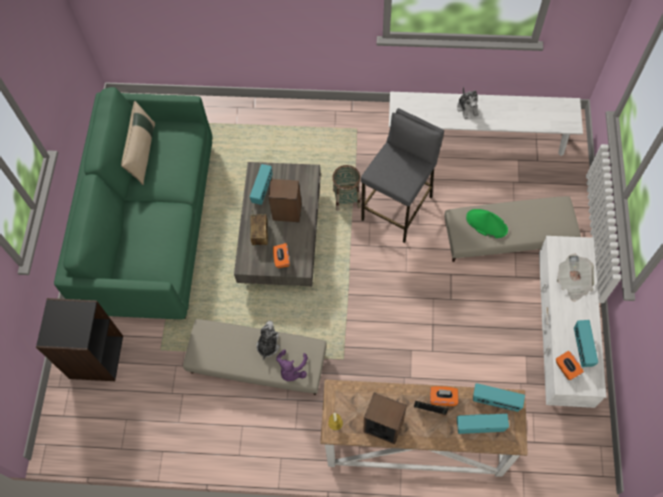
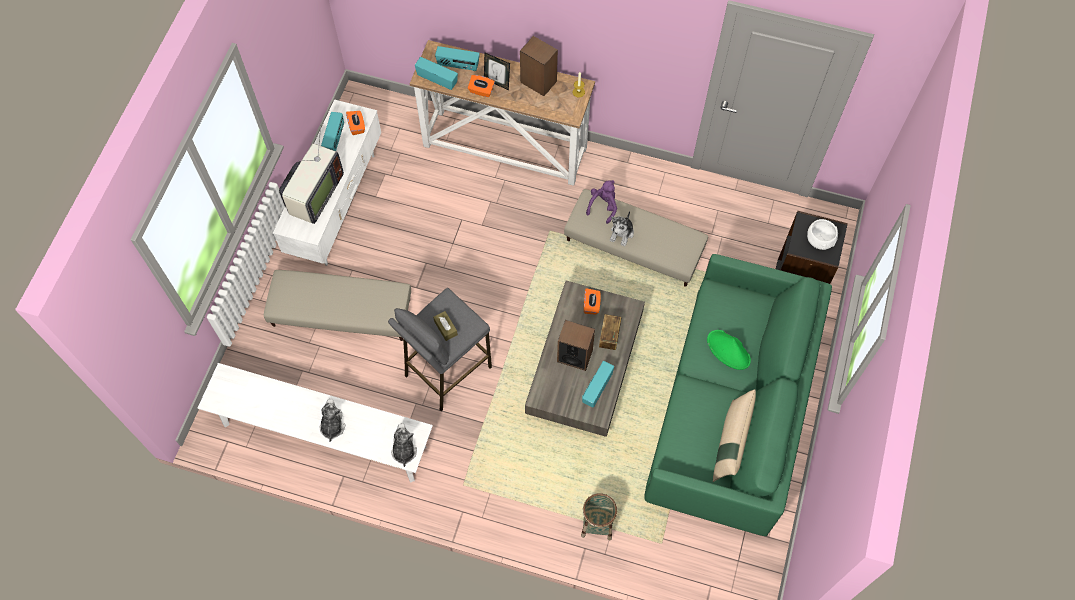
camera: 170 degrees left, 0 degrees up
(64, 322) = (820, 239): none -> white bowl
(346, 198) = (501, 396): basket -> basket (597, 524)
(397, 164) = (445, 328): none -> brown tissue box
(404, 103) = (403, 450): none -> plush toy
(486, 224) = (365, 302): green hat -> green hat (728, 350)
(573, 282) = (314, 195): newspaper -> television

